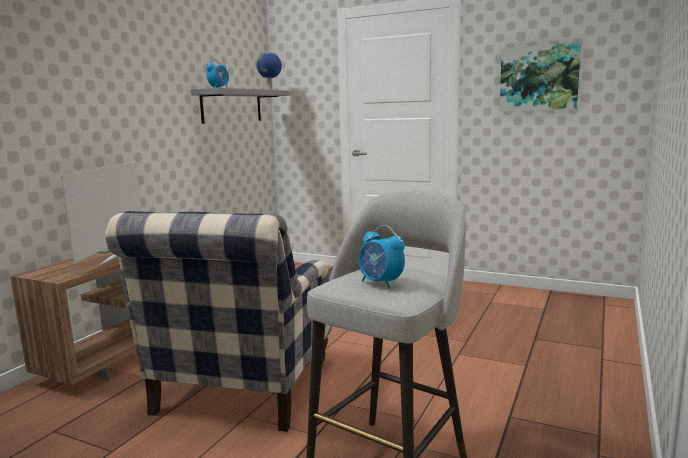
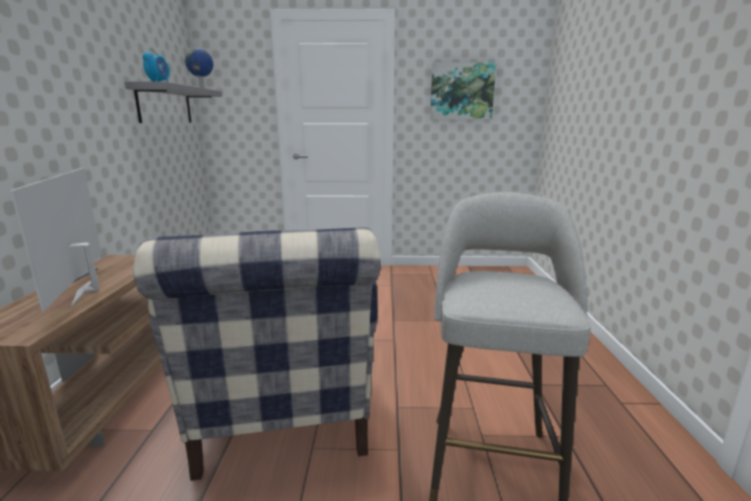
camera: 25 degrees left, 5 degrees up
(381, 283) = (515, 294): alarm clock -> none

